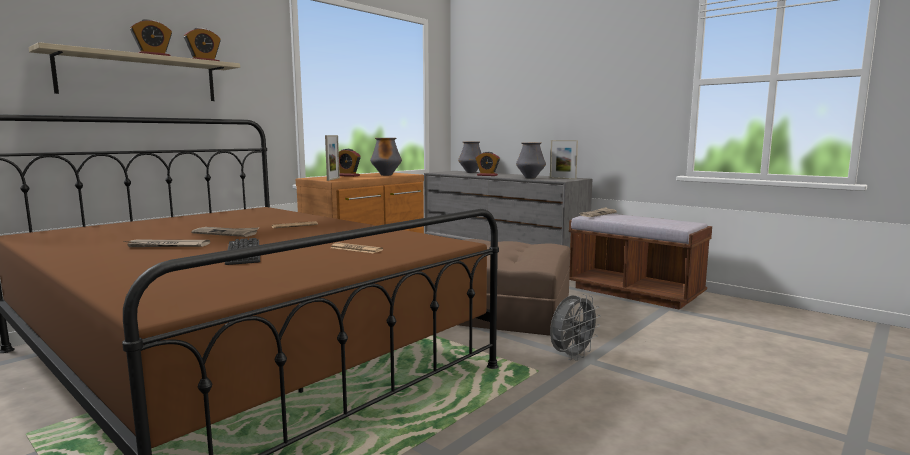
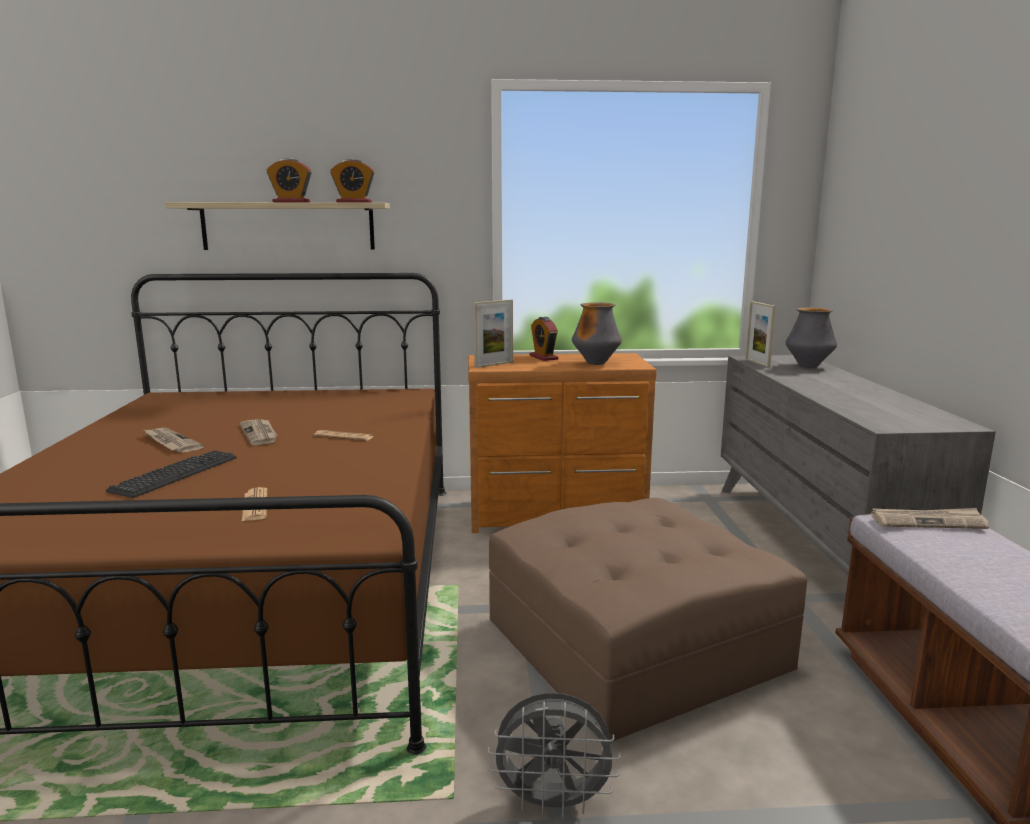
camera: 45 degrees right, 5 degrees up
(487, 175) = (801, 381): alarm clock -> none
(530, 178) = (853, 404): vase -> none
(562, 178) = (915, 419): picture frame -> picture frame (757, 363)

